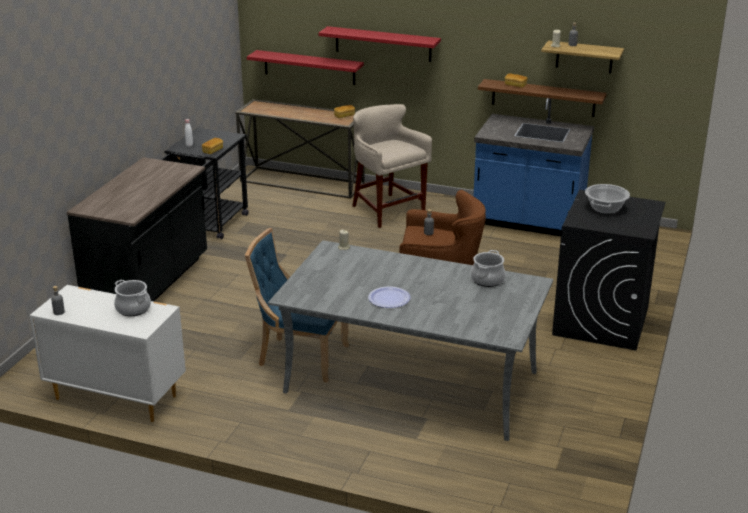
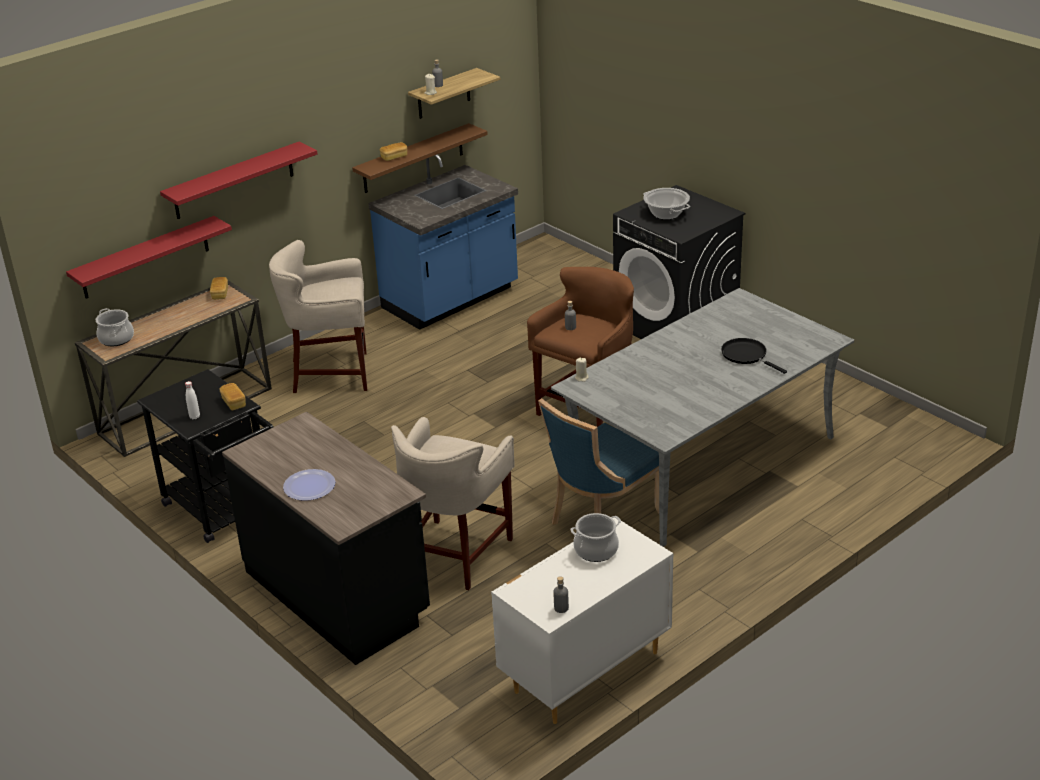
camera: 60 degrees left, 5 degrees up
(216, 312) = (455, 554): none -> beige stool
(389, 298) = (713, 379): plate -> plate (309, 486)
(441, 304) = (746, 355): none -> black frying pan
(487, 280) = (717, 319): cooking pot -> cooking pot (116, 338)

